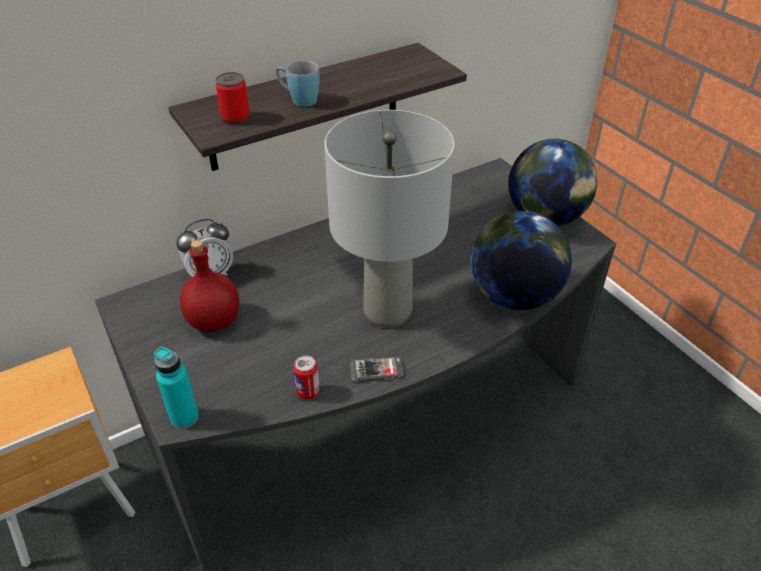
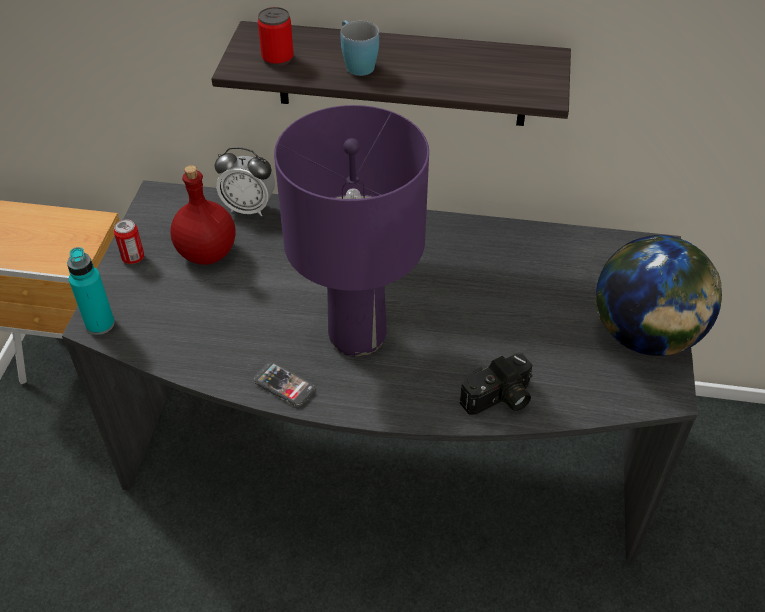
camera: 40 degrees right, 5 degrees up
(308, 392) = (208, 366): can -> can (133, 258)
(388, 313) = (356, 337): grey table lamp -> purple table lamp
(514, 297) = (499, 400): globe -> camera

